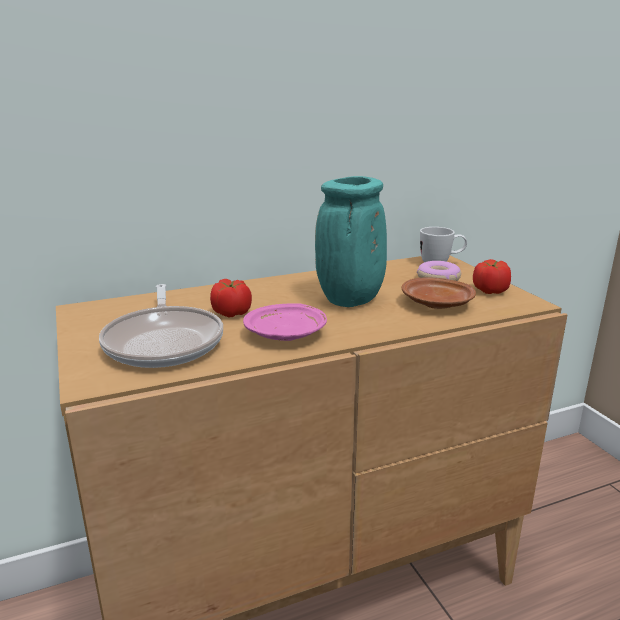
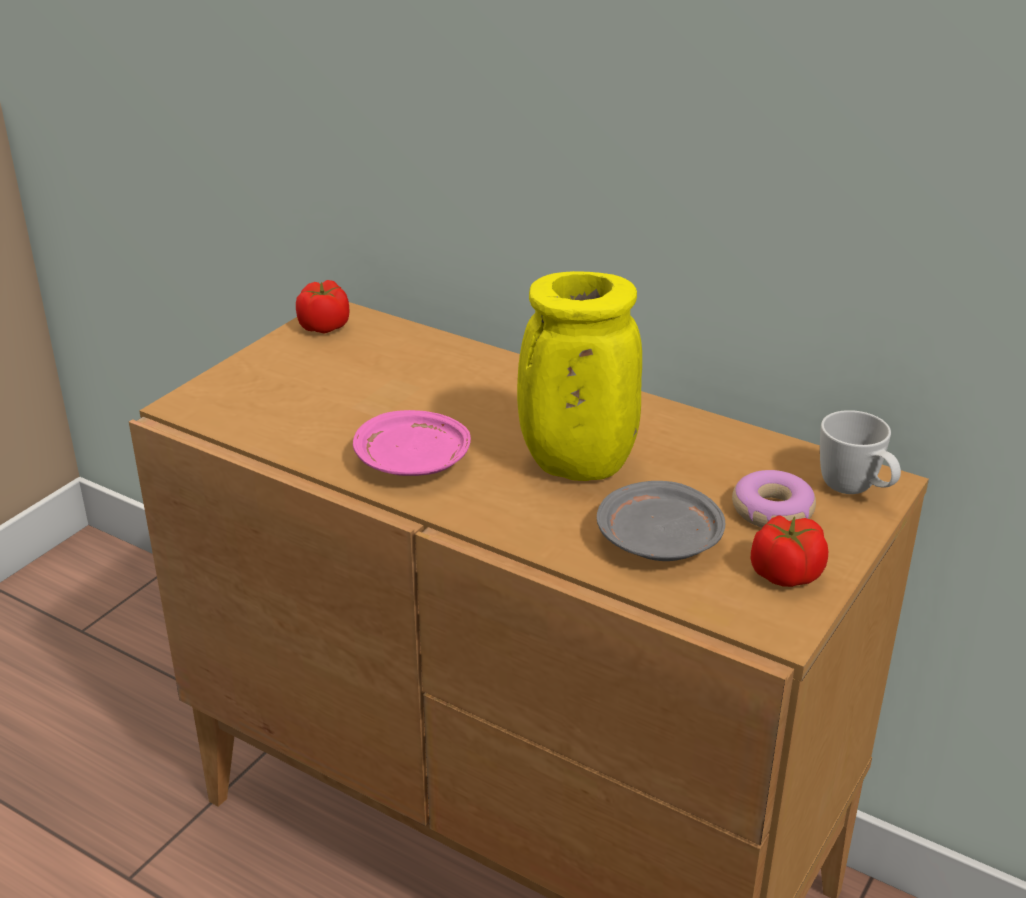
camera: 55 degrees right, 10 degrees up
(164, 341) = (311, 398): frying pan -> none
(231, 313) = (433, 401): tomato -> tomato (324, 326)
(350, 301) = (575, 467): turquoise vase -> yellow vase
(438, 304) = (659, 541): brown plate -> grey plate

